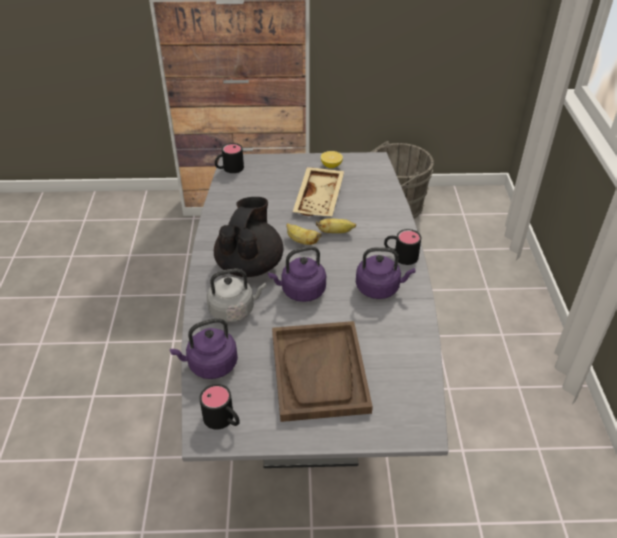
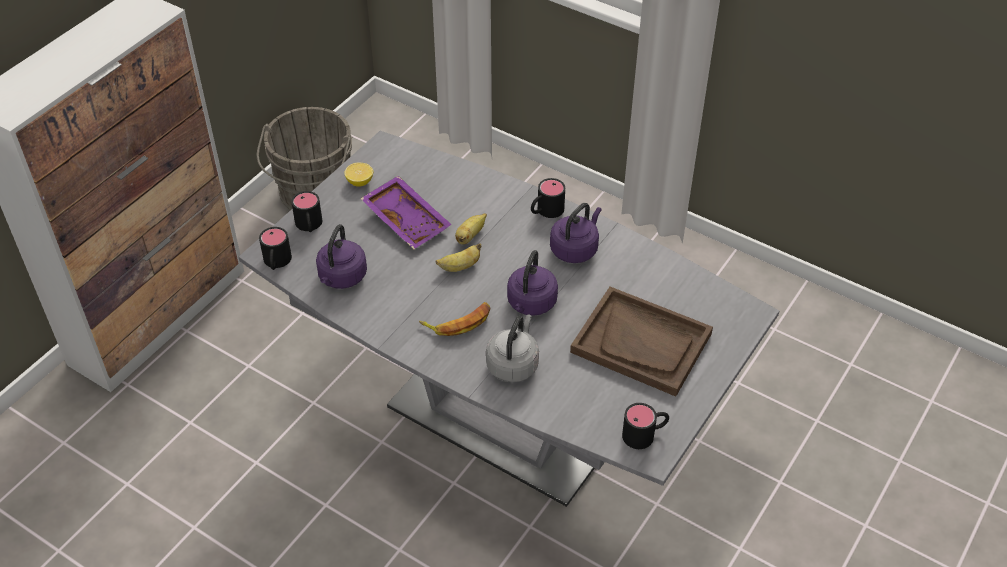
camera: 55 degrees left, 5 degrees up
(210, 365) = (571, 414): purple kettle -> purple kettle (341, 278)
(250, 265) = (458, 322): black teapot -> banana
(272, 166) = (309, 226): none -> black mug
(320, 199) = (407, 220): beige tray -> purple tray

